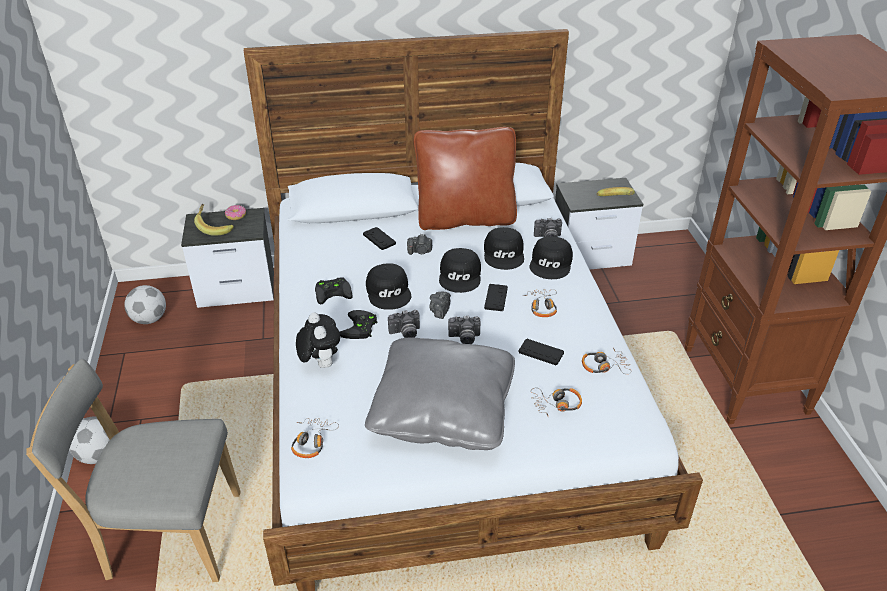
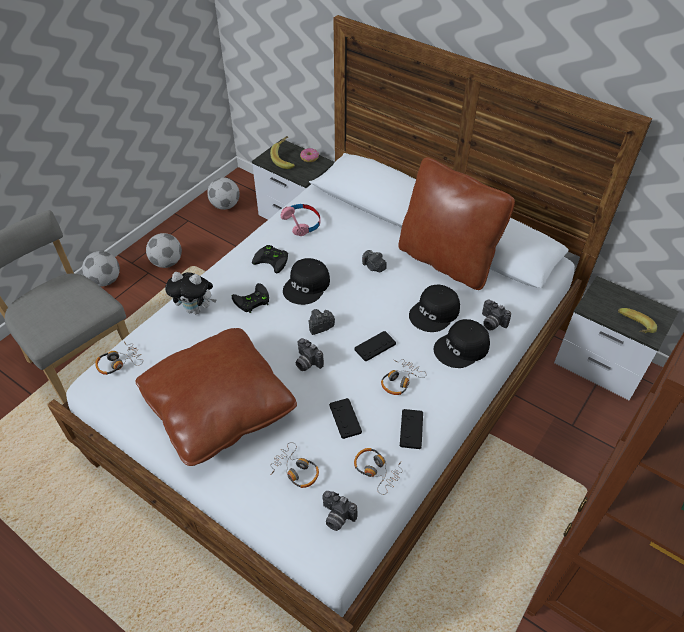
camera: 45 degrees right, 10 degrees up
(151, 398) = (167, 263): none -> football
(318, 254) = (302, 223): none -> pink headphones
(320, 363) = (196, 309): plush toy -> plush toy turned 75 degrees clockwise
(379, 239) = (358, 237): black game controller -> black game controller (411, 429)
(405, 333) = (273, 328): camera -> camera (336, 517)
(442, 410) = (219, 406): grey pillow -> brown pillow
(461, 276) = (374, 308): black cap -> none

